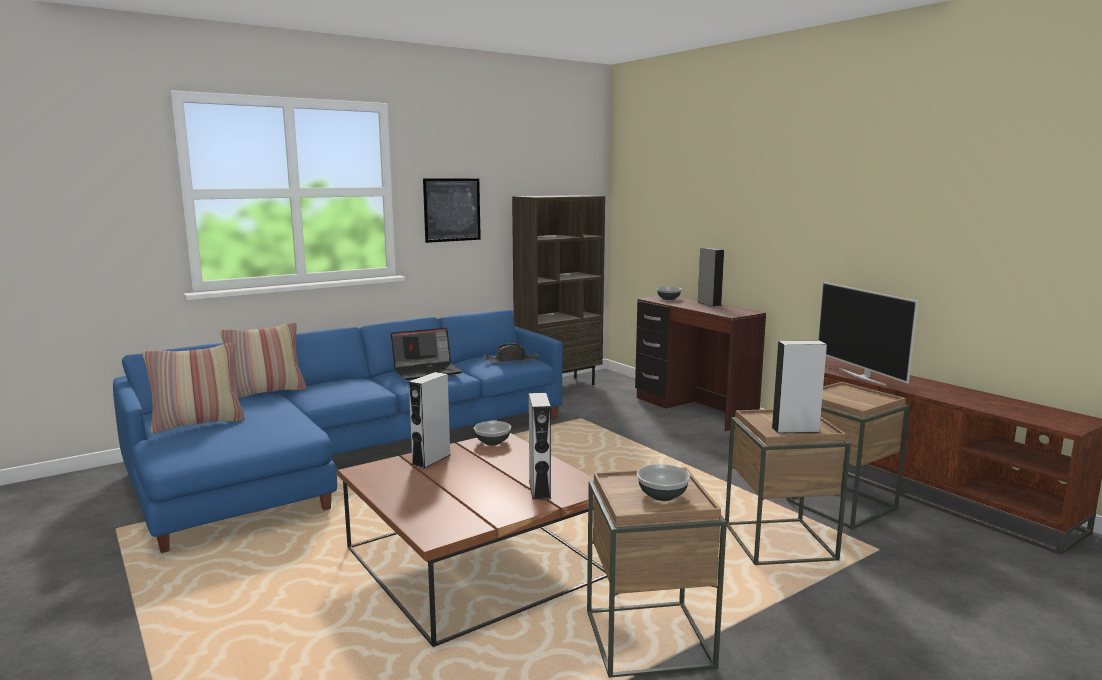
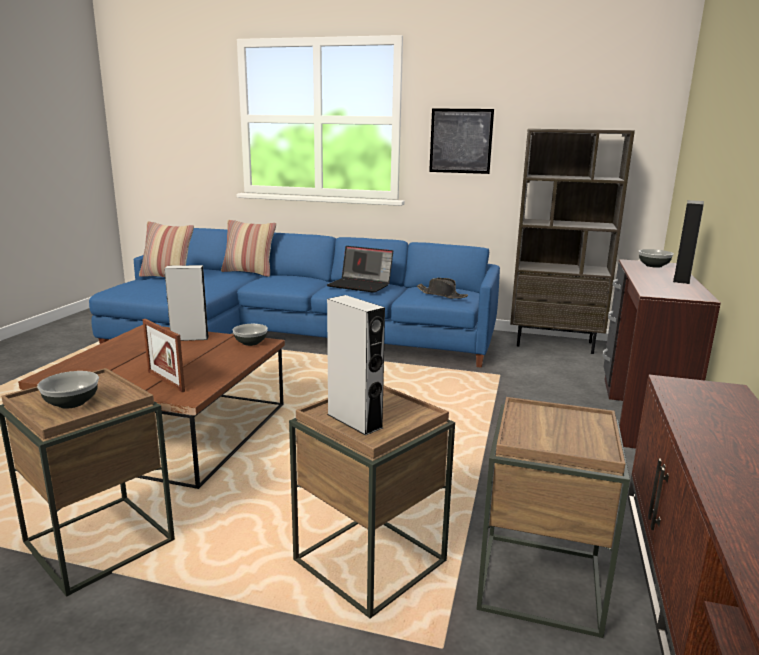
camera: 50 degrees right, 5 degrees up
(539, 489) = (165, 381): grey speaker -> picture frame
(862, 376) = (696, 422): television -> none

